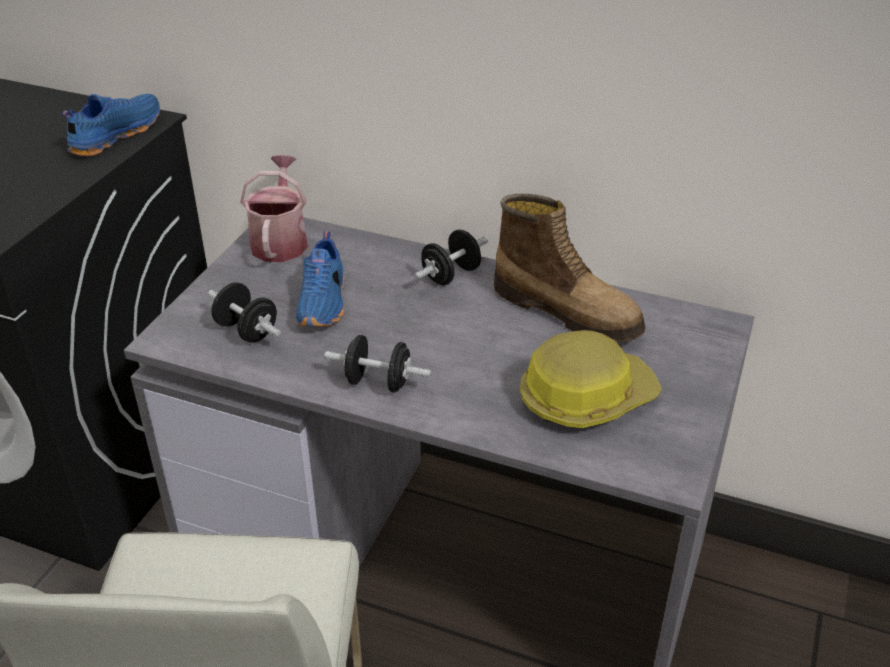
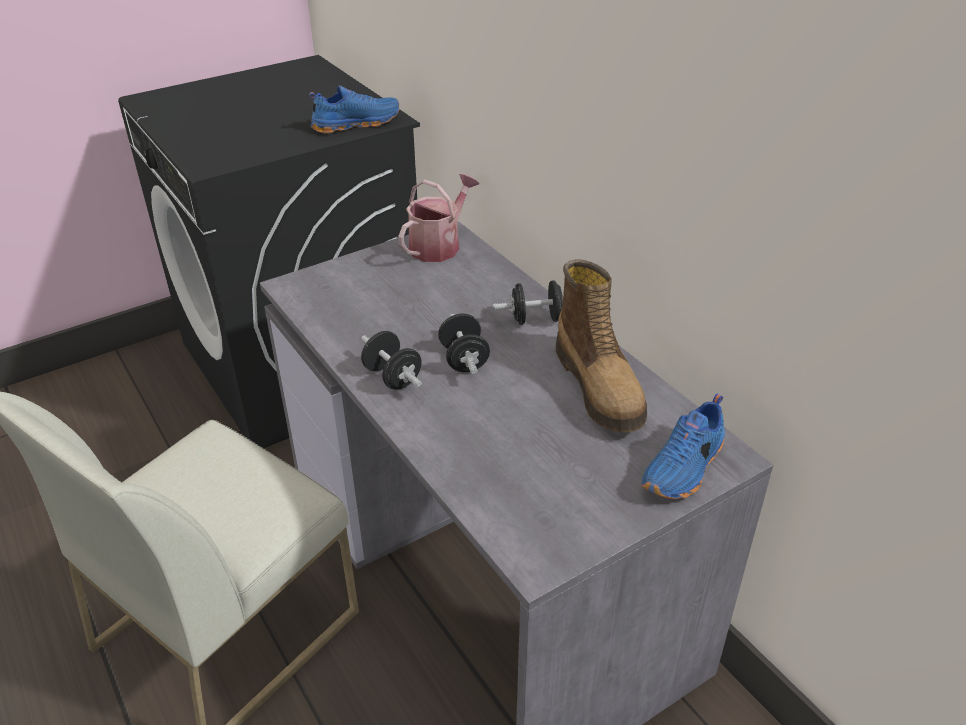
camera: 35 degrees right, 0 degrees up
(247, 331) = (346, 301): black dumbbell -> black dumbbell (464, 360)
(324, 303) = (419, 303): blue shoe -> blue shoe (685, 469)
(585, 397) = (536, 462): hard hat -> none

